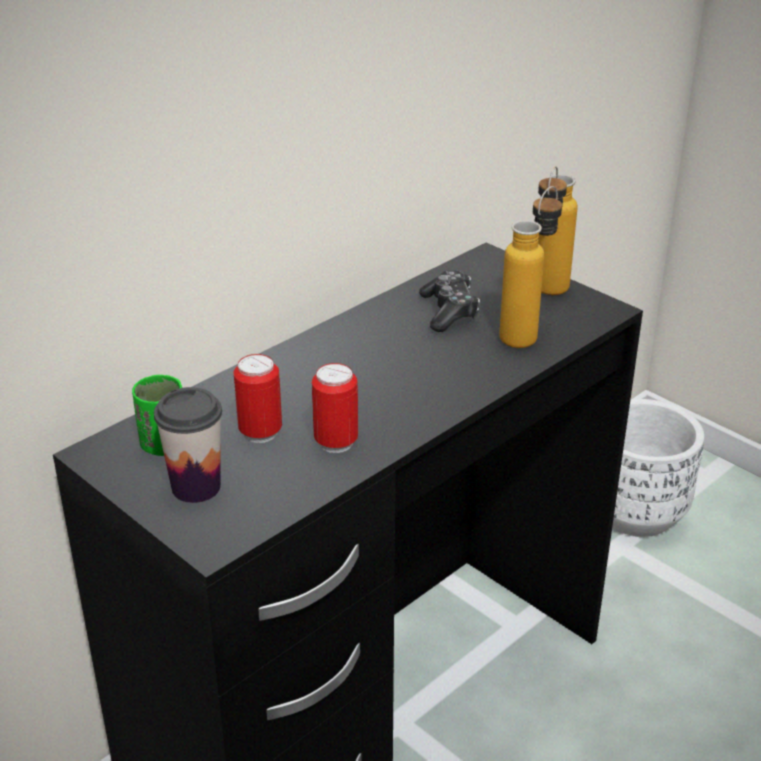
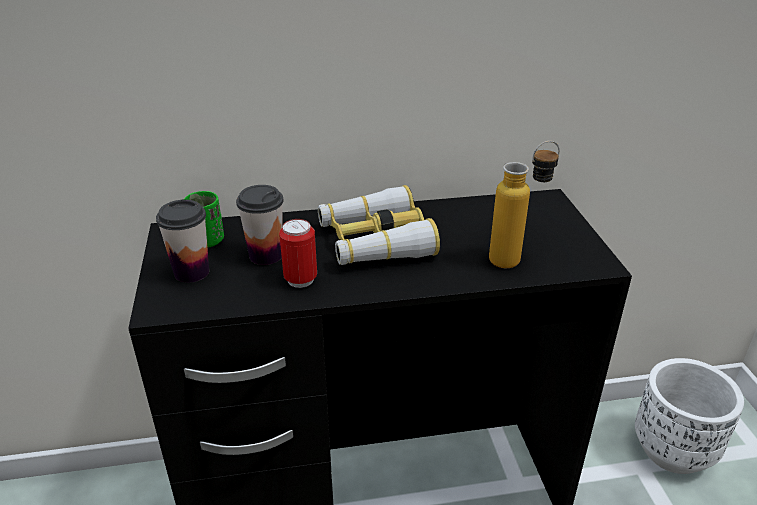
camera: 35 degrees right, 0 degrees up
(260, 432) = (266, 255): can -> cup
(364, 369) = (375, 241): none -> binoculars
(449, 311) = (477, 225): game controller -> none
(547, 295) = (564, 238): bottle -> none

